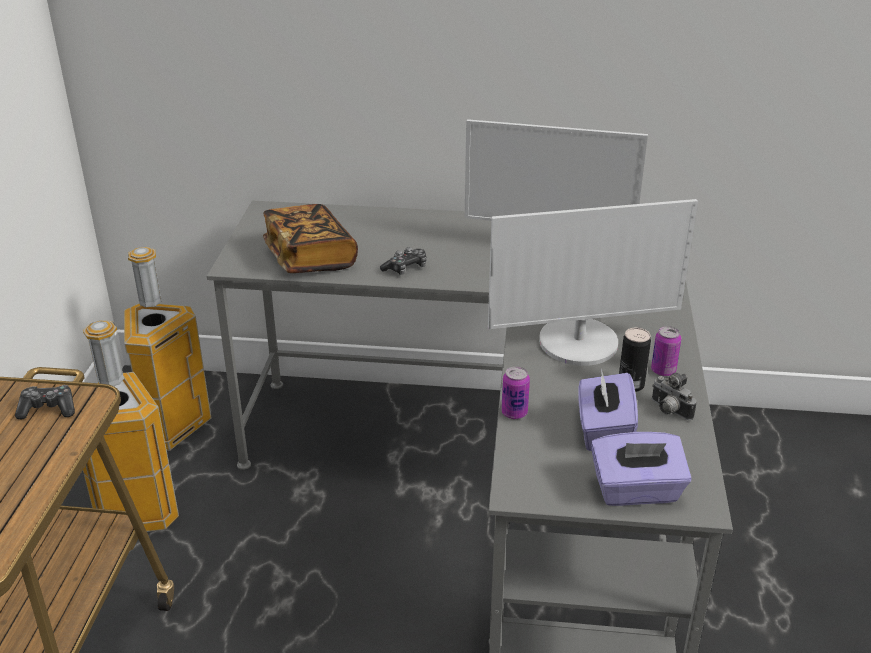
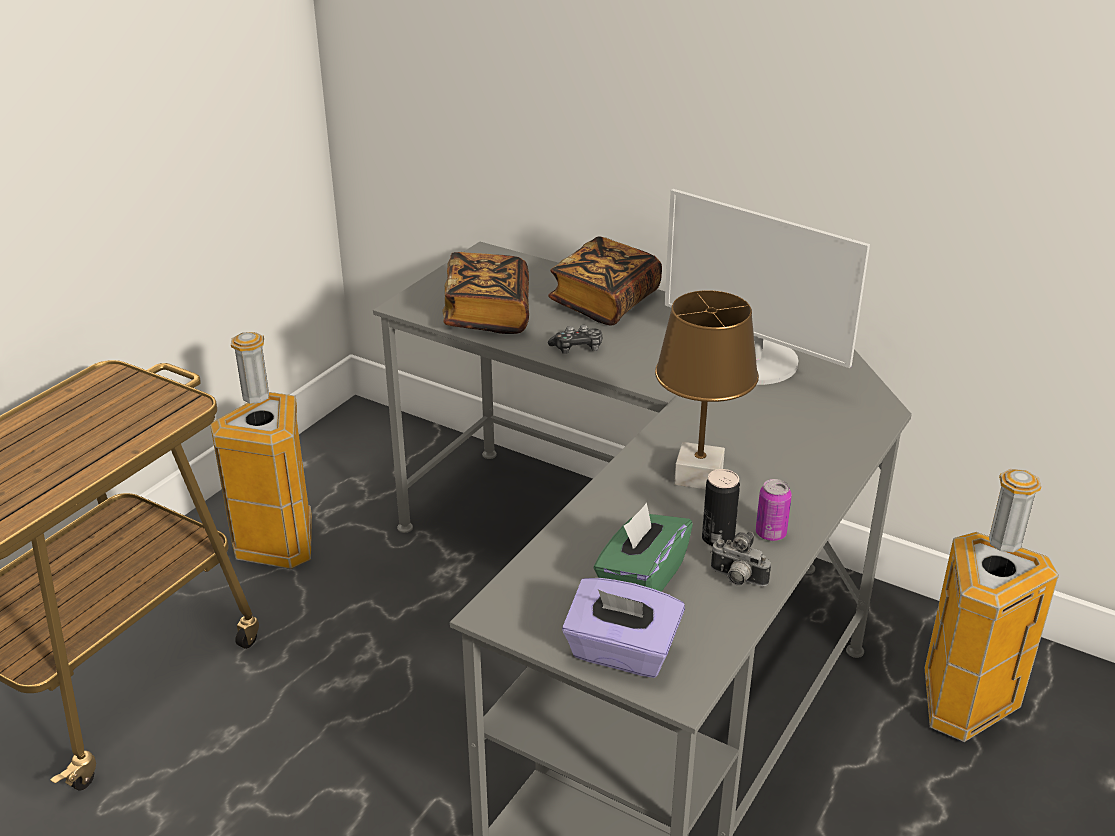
camera: 25 degrees right, 0 degrees up
(48, 409) = (145, 405): game controller -> none
(172, 429) = (359, 471): trash can -> trash can (962, 706)
(396, 227) = (605, 302): none -> book
(514, 413) = (561, 531): can -> none
(579, 343) = (699, 476): monitor -> brown table lamp
(603, 431) = (641, 579): purple tissue box -> green tissue box
(669, 411) = (736, 579): camera -> camera turned 45 degrees counterclockwise

